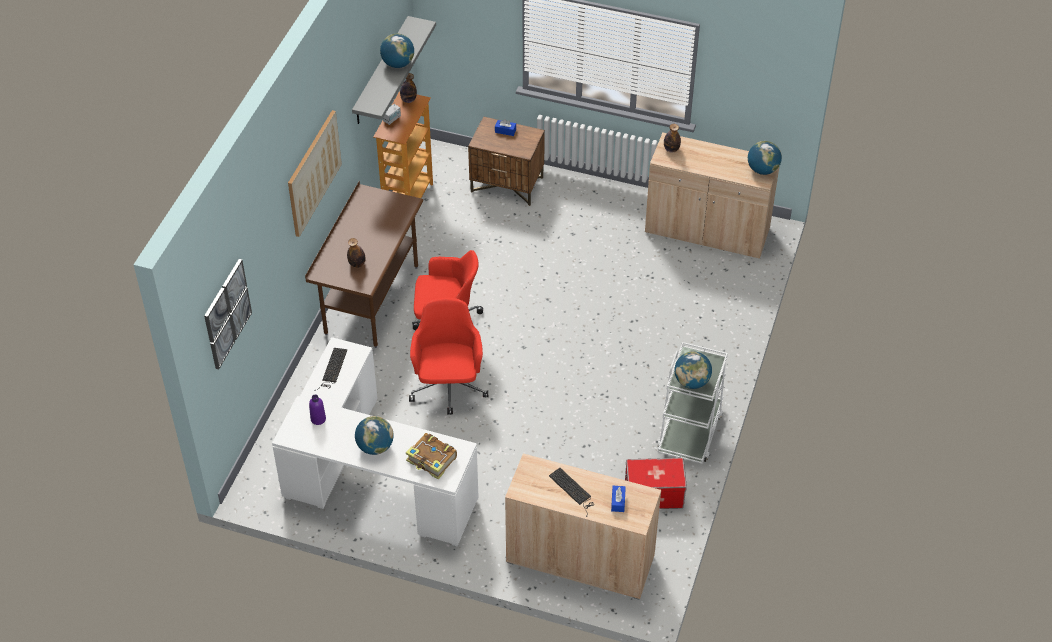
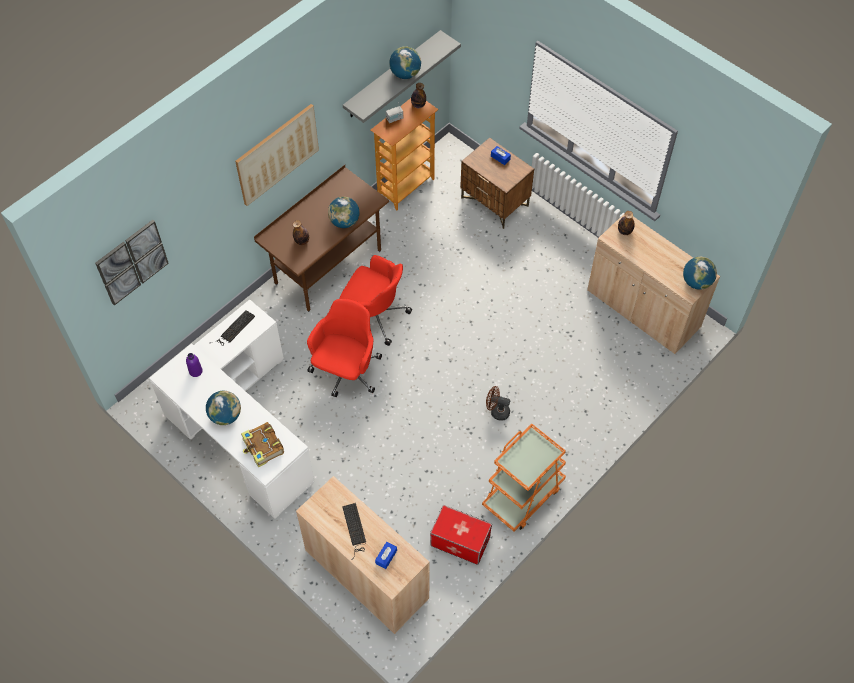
camera: 25 degrees right, 10 degrees up
(621, 368) = (497, 411): none -> brown fan
(689, 432) = (523, 495): white cart -> orange cart
(691, 382) = (520, 465): globe -> globe (344, 222)

